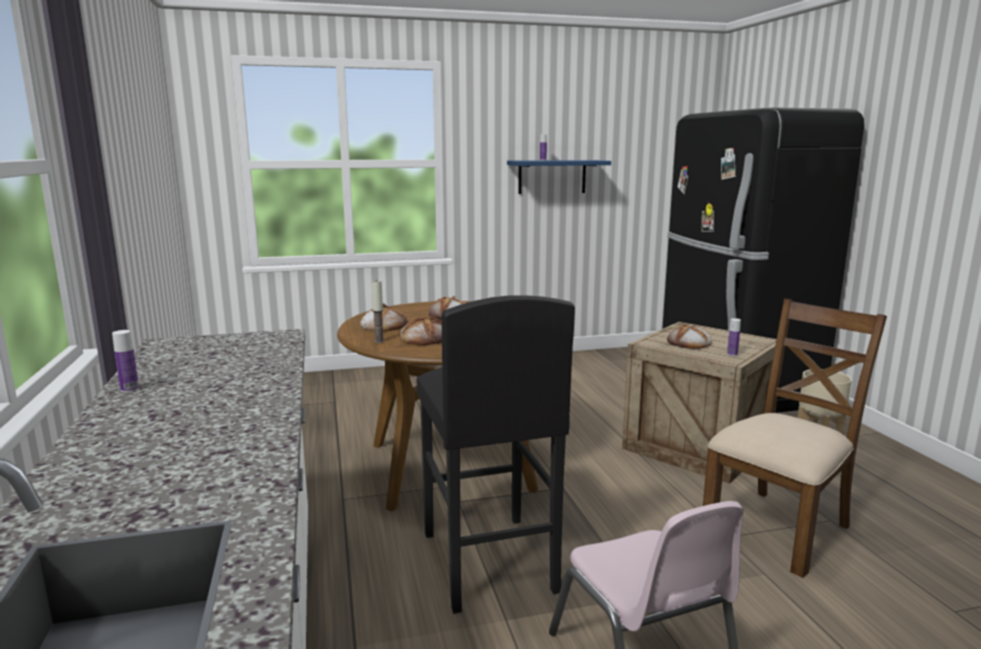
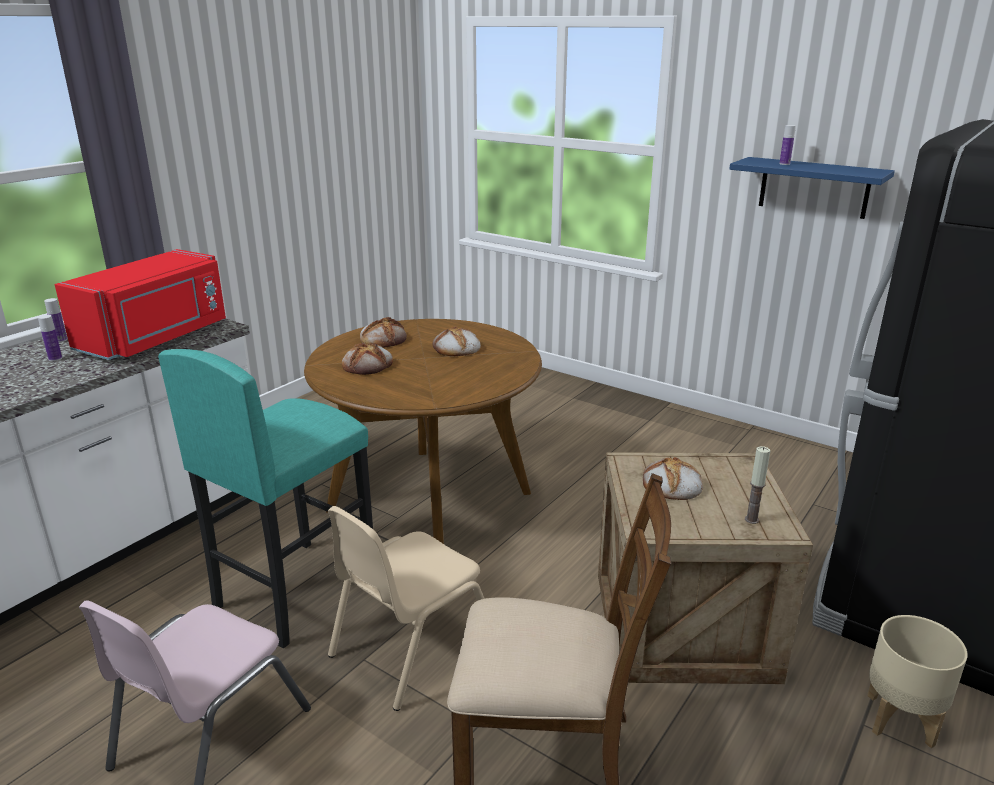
camera: 50 degrees right, 10 degrees up
(247, 356) = (157, 338): none -> red microwave
(379, 341) = (335, 354): candle -> candle (751, 519)
(487, 562) = (295, 591): black stool -> turquoise stool
(622, 535) = (412, 646): none -> beige chair
(732, 354) = (672, 523): bottle -> bottle (55, 359)

